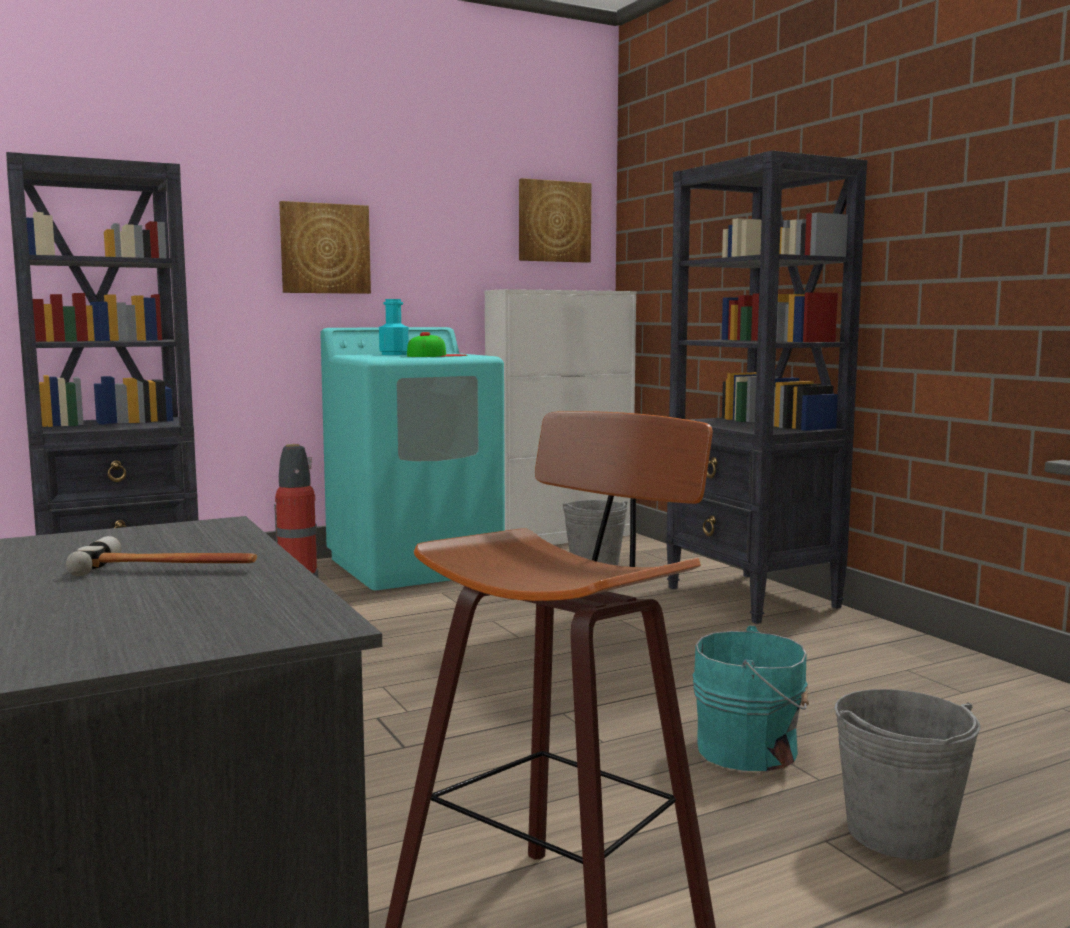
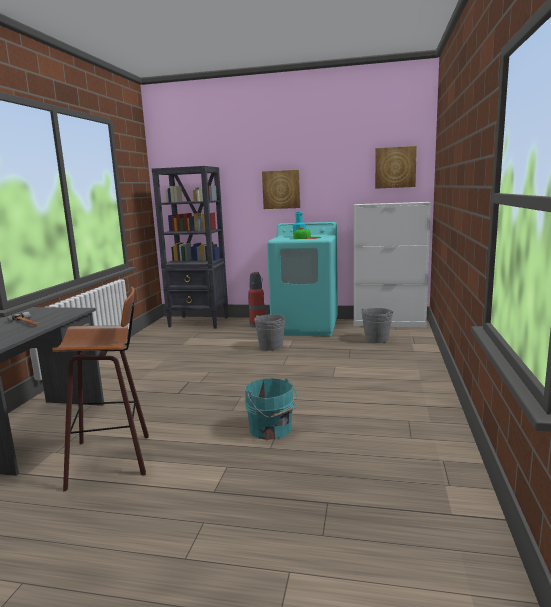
camera: 40 degrees right, 5 degrees up
(752, 598) = (414, 369): black bookcase -> none
(898, 833) = (254, 475): grey bucket -> grey bucket (271, 346)

